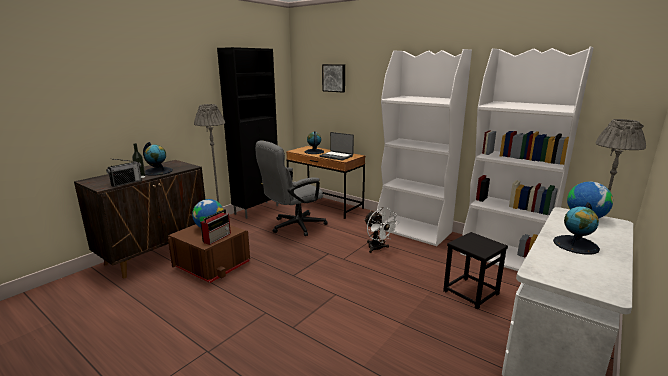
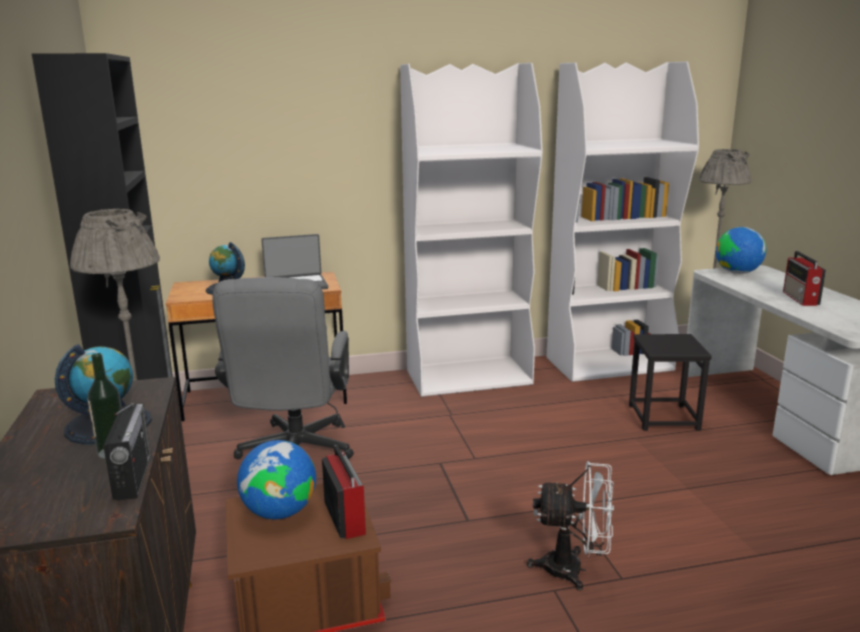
camera: 50 degrees left, 0 degrees up
(334, 78) = (238, 122): picture -> none
(378, 249) = (483, 422): white fan -> white fan (573, 569)
(575, 245) = (800, 299): globe -> radio

